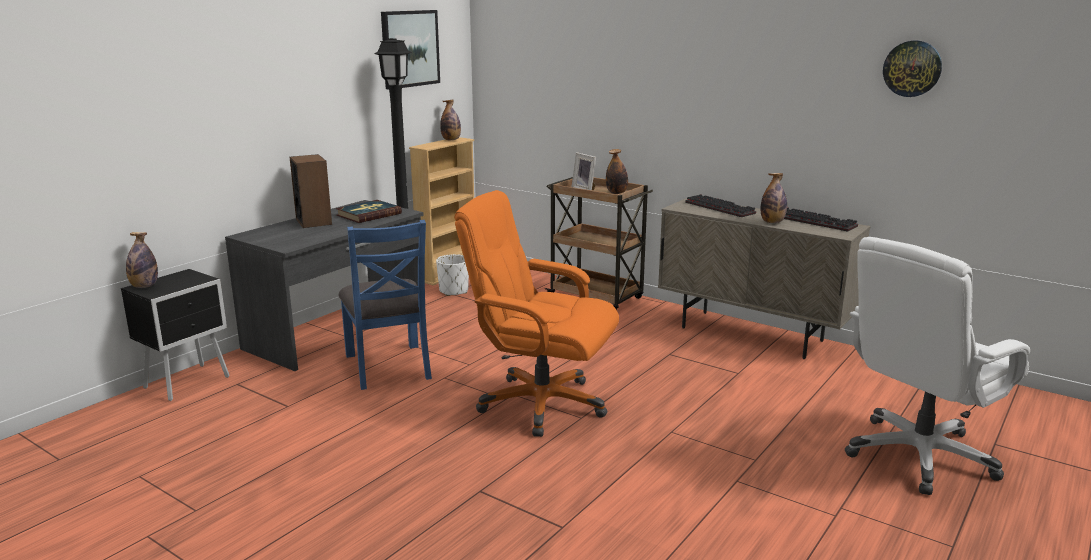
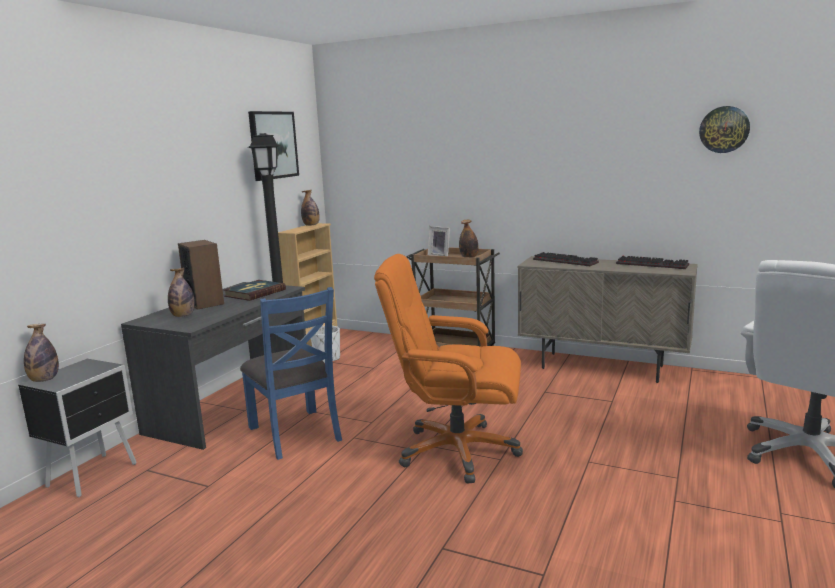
camera: 10 degrees left, 5 degrees down
(772, 222) = (618, 268): bottle -> bottle (183, 316)

